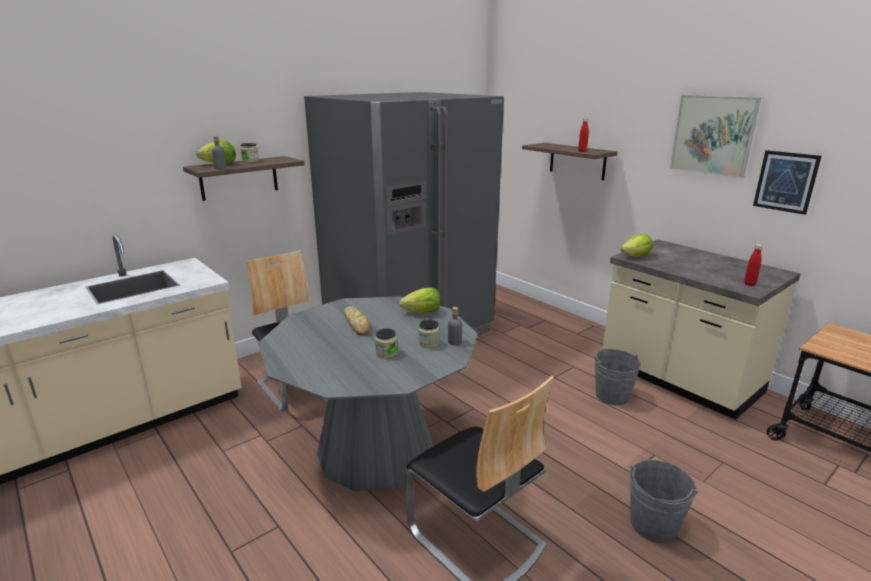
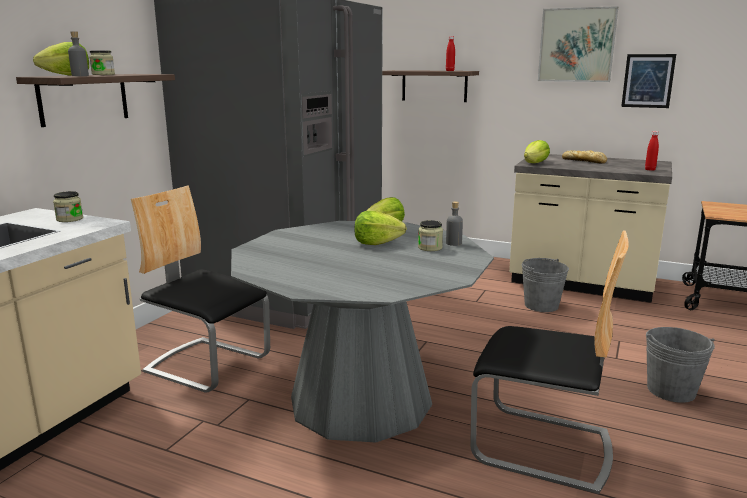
camera: 25 degrees left, 5 degrees down
(357, 325) = (328, 246): bread -> bread (584, 161)
(386, 353) = (399, 261): jar -> jar (70, 219)
(395, 329) = (376, 243): none -> lettuce

